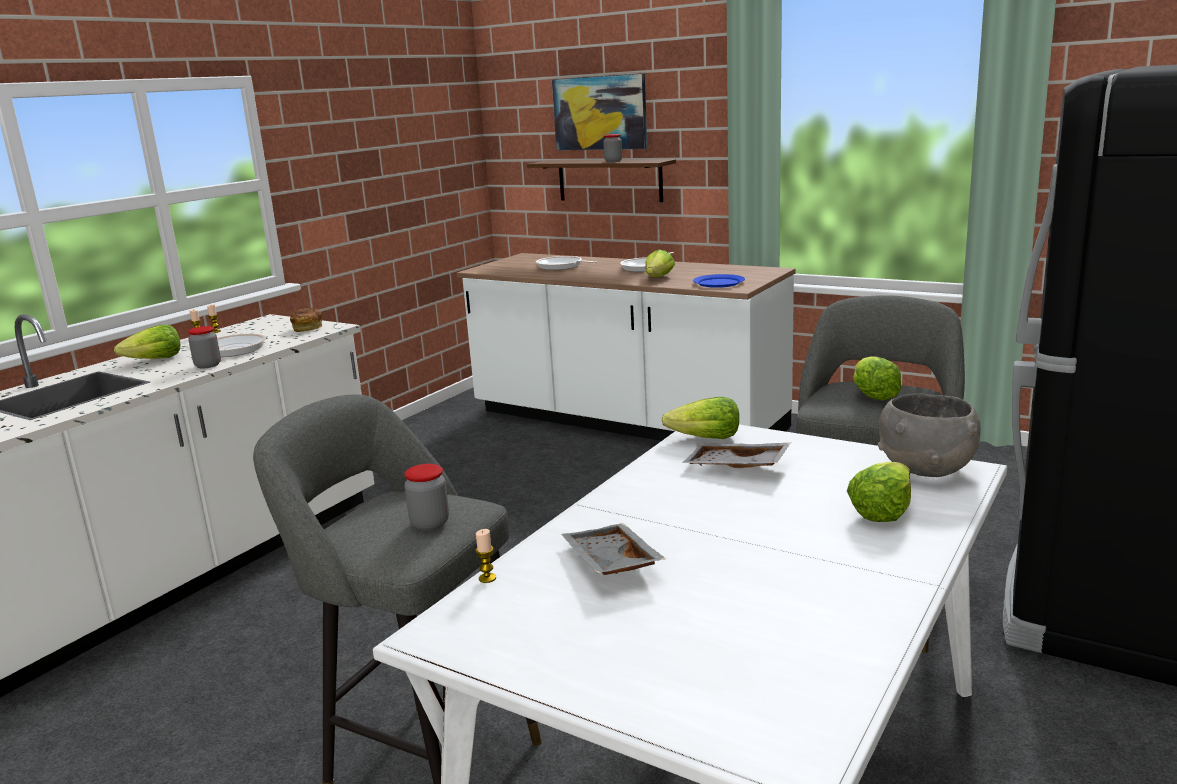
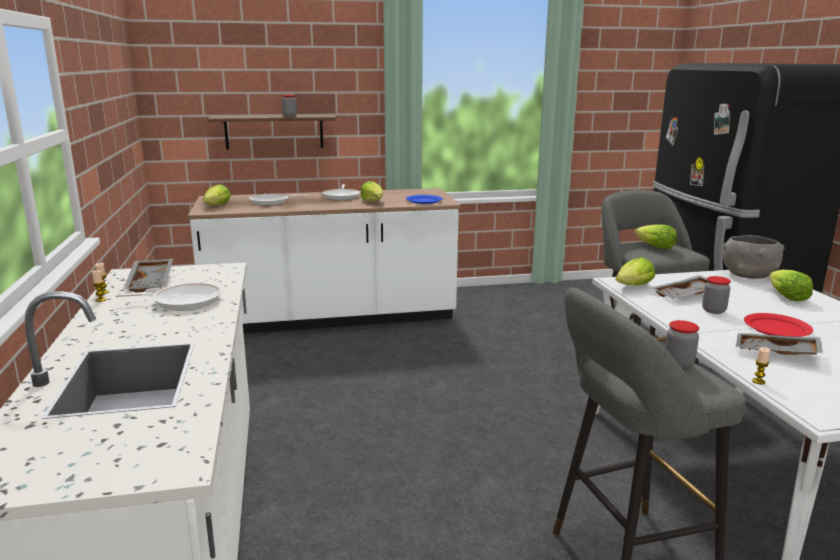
camera: 45 degrees left, 0 degrees up
(154, 360) = (125, 327): lettuce -> lettuce (217, 206)
(208, 365) = (209, 317): jar -> jar (713, 310)
(258, 330) = (152, 282): none -> grey tray
(308, 328) = (204, 272): bread -> none
(600, 113) = (264, 77): picture -> none
(715, 540) = (776, 328): none -> red plate

